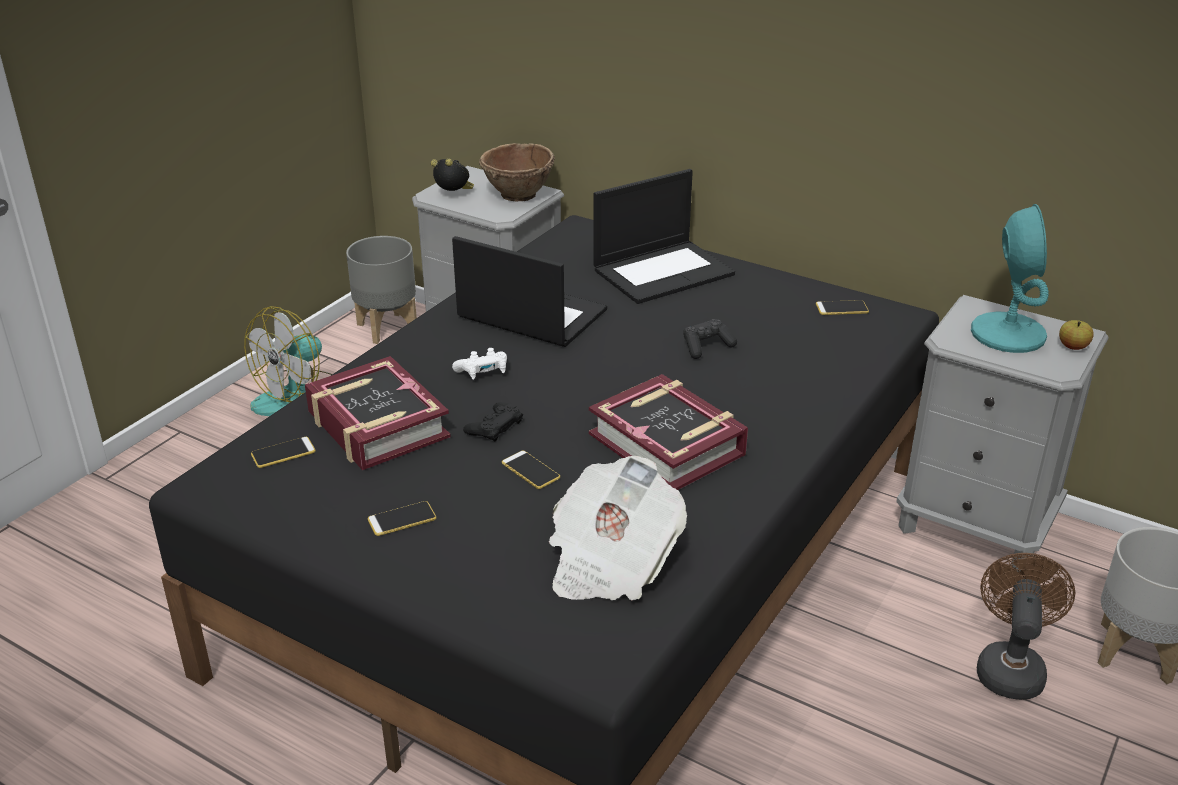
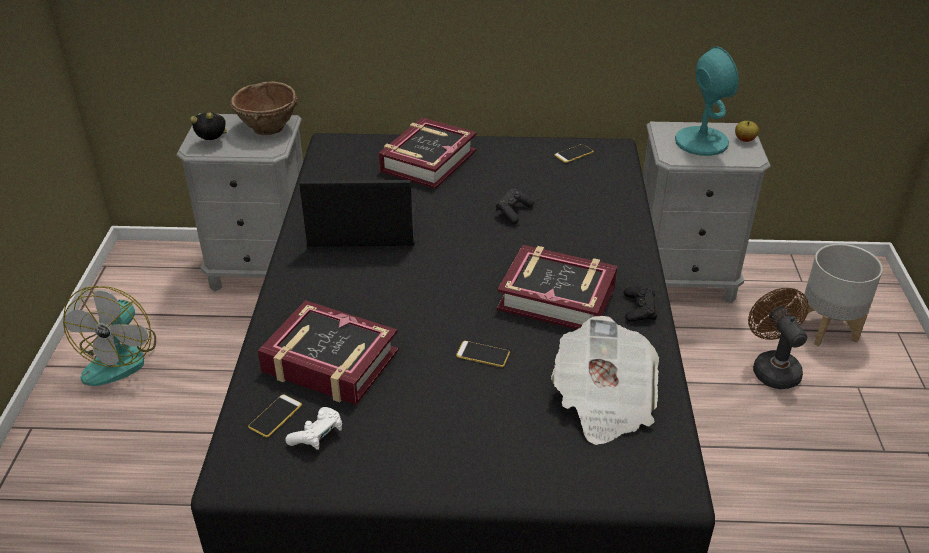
camera: 30 degrees left, 5 degrees up
(387, 328) = (149, 271): grey planter -> none
(402, 519) = (426, 433): phone -> none
(483, 373) = (372, 288): white game controller -> white game controller (317, 435)
(494, 426) = (422, 329): black game controller -> black game controller (639, 308)
(663, 271) = (427, 161): laptop -> book

